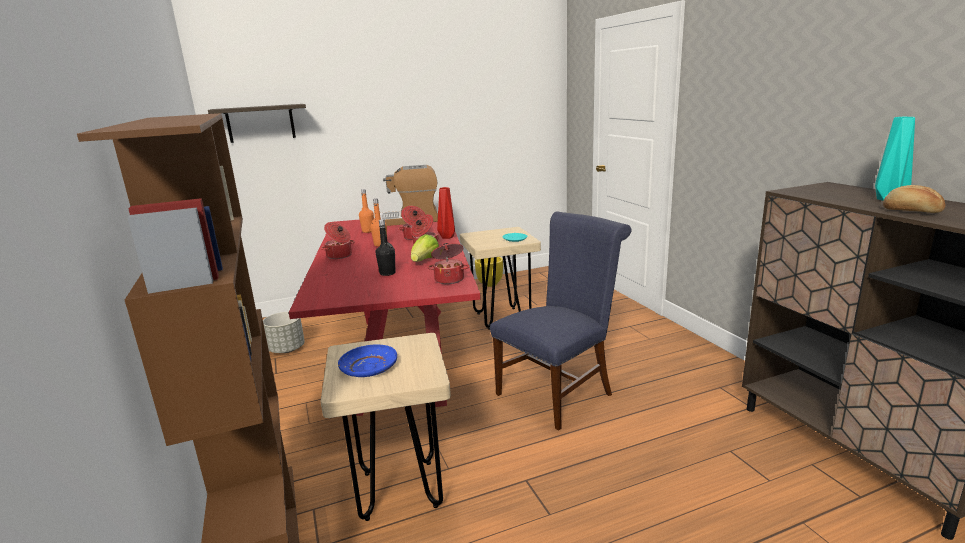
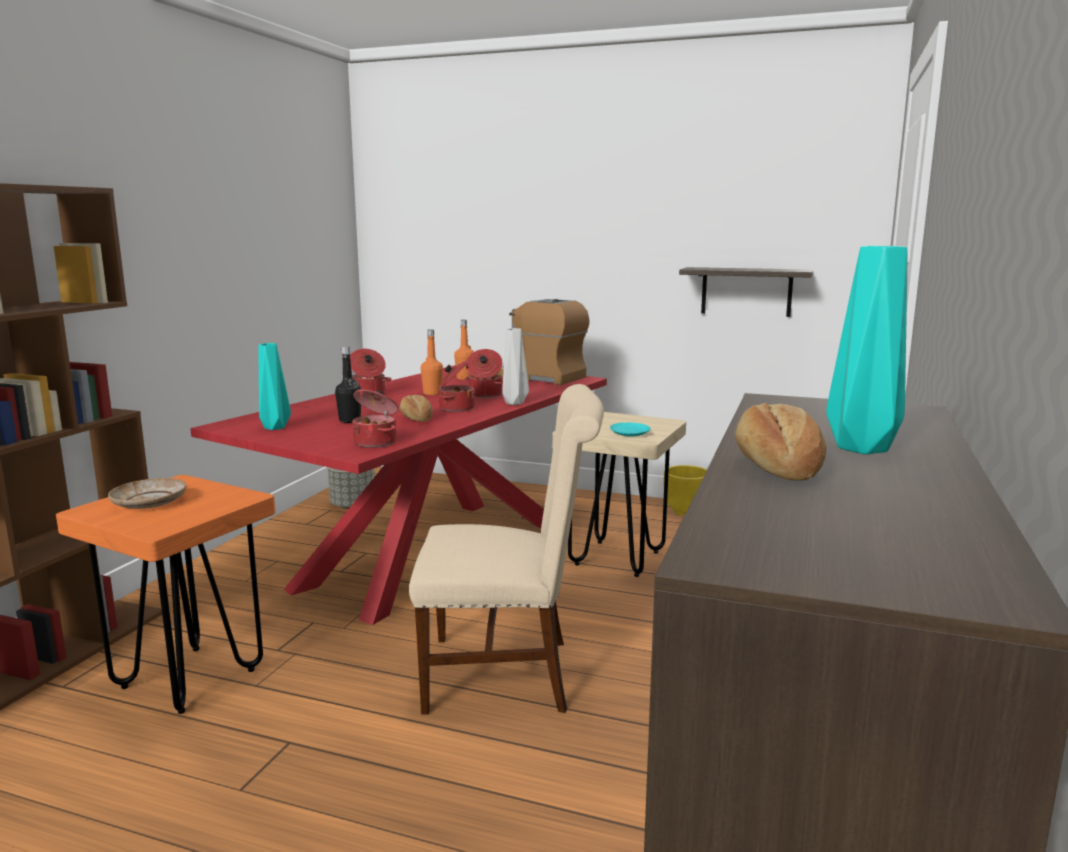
camera: 40 degrees right, 5 degrees down
(260, 123) = (416, 226): shelf -> shelf (746, 291)
(354, 291) = (276, 427): none -> turquoise vase
(369, 368) = (149, 502): blue plate -> beige plate
(399, 490) = (188, 679): beige stool -> orange stool
(425, 261) = (416, 419): lettuce -> bread
(447, 237) = (513, 403): red vase -> grey vase
(559, 392) = (509, 674): blue chair -> beige chair

